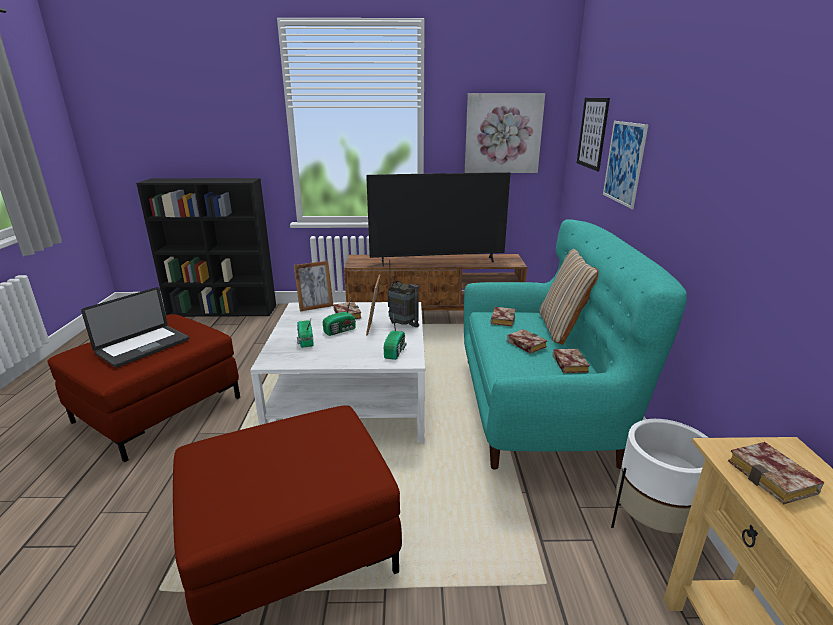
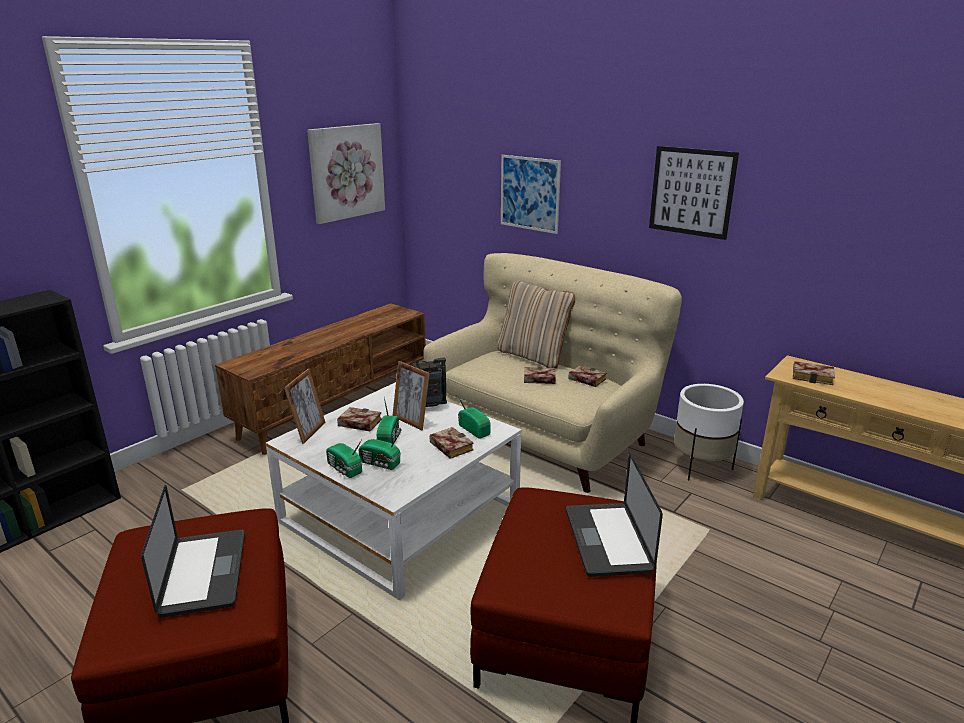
camera: 50 degrees left, 0 degrees up
(284, 334) = (344, 469): none -> radio
(302, 478) = (607, 540): none -> laptop
(437, 261) = (335, 336): television -> none
(502, 319) = (484, 367): book -> book (449, 446)
(540, 407) = (544, 434): turquoise sofa -> beige sofa
(592, 133) = (458, 164): picture -> picture (691, 192)

